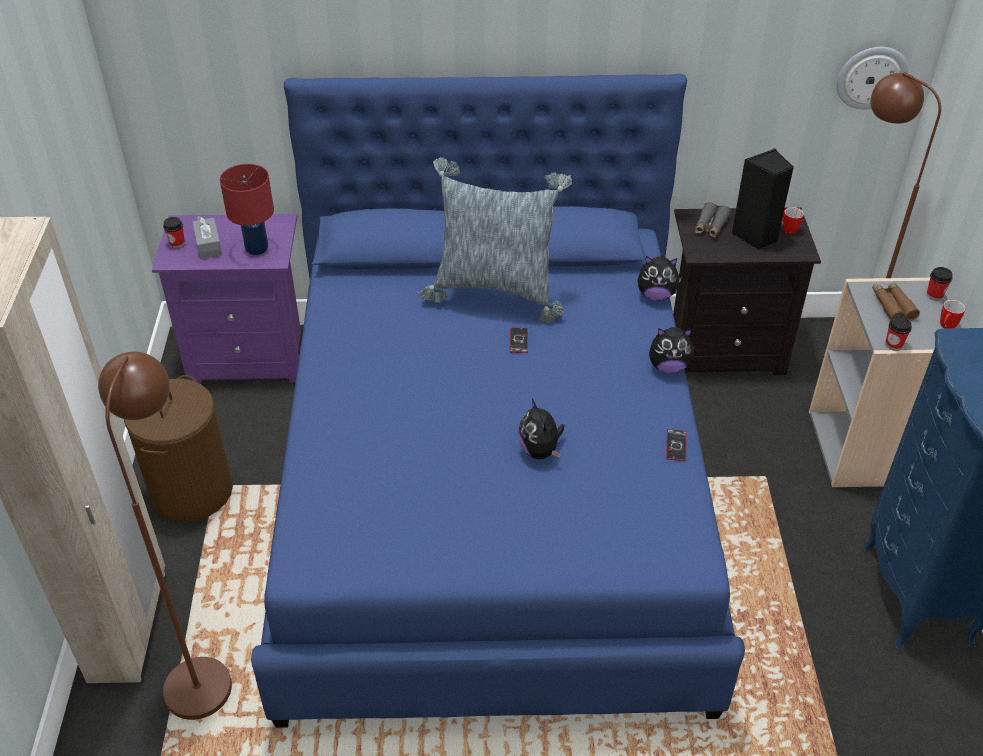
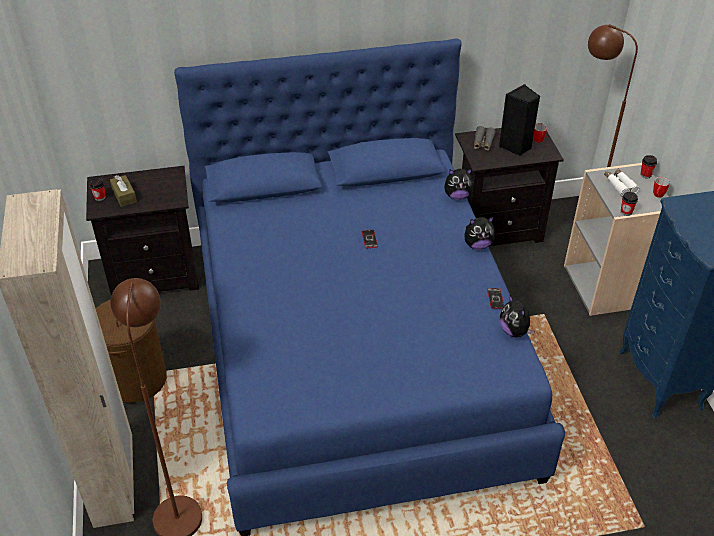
camera: 10 degrees left, 0 degrees up
(208, 245) = (124, 196): grey tissue box -> brown tissue box
(251, 356) = (155, 275): purple nightstand -> black nightstand
(256, 250) = (161, 195): red table lamp -> none
(495, 297) = (345, 210): pillow -> none
(540, 451) = (404, 314): plush toy -> plush toy (514, 331)
(871, 77) = (584, 28): wall clock -> none
(892, 306) = (619, 185): brown binoculars -> white binoculars

